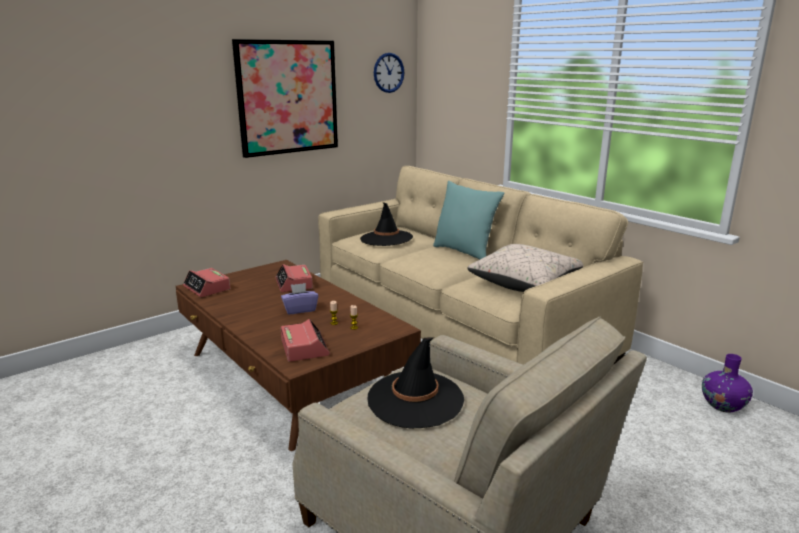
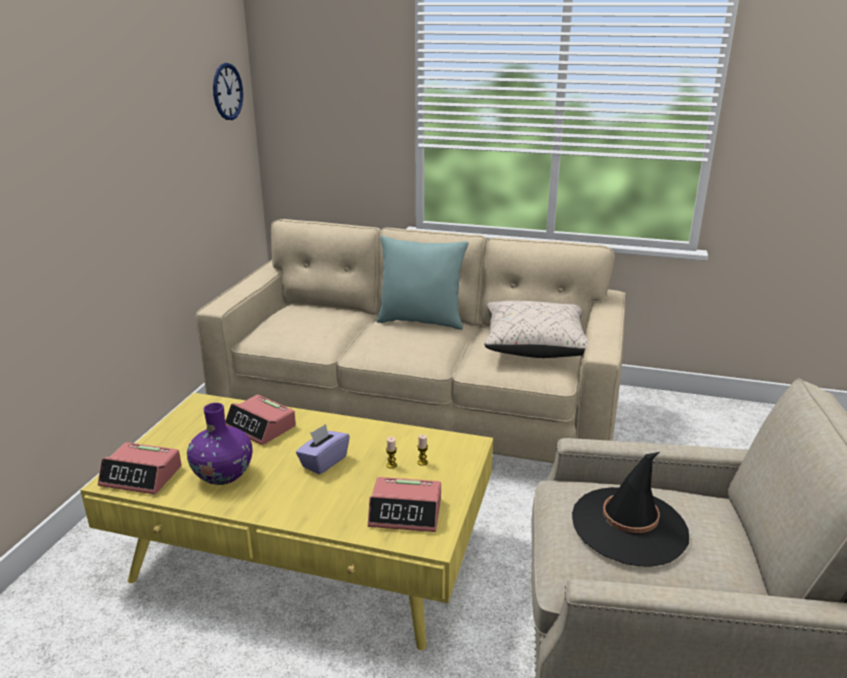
camera: 35 degrees left, 5 degrees up
(288, 97) = (129, 148): picture -> none
(291, 375) = (306, 552): brown coffee table -> yellow coffee table
(304, 347) = (406, 513): alarm clock -> alarm clock turned 150 degrees clockwise
(386, 238) = (308, 326): black hat -> none
(723, 405) = (716, 414): purple vase -> purple vase (223, 474)

